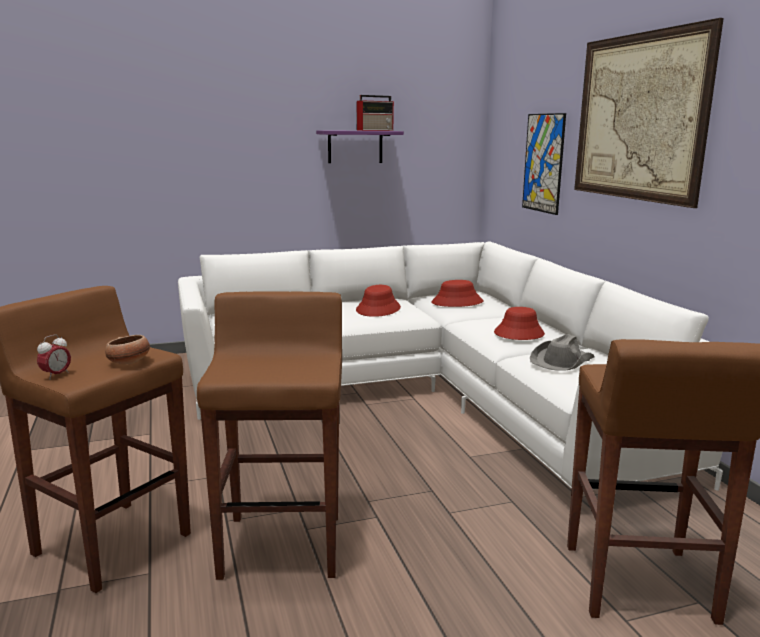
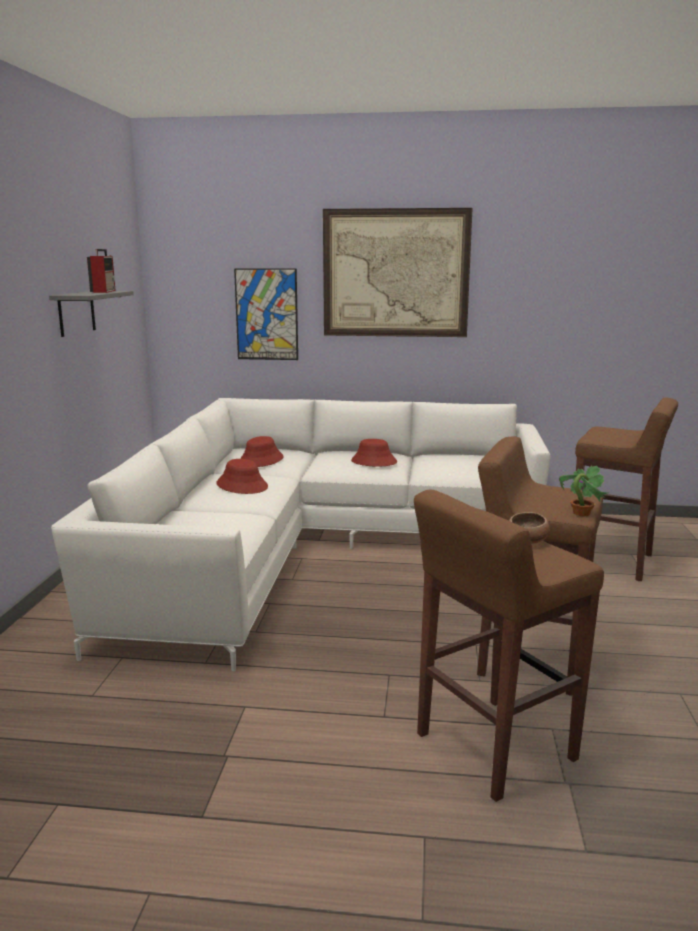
camera: 65 degrees left, 0 degrees up
(56, 375) = (555, 568): alarm clock -> none
(230, 376) = (580, 513): none -> potted plant
(355, 146) = (76, 313): purple shelf -> grey shelf
(561, 361) = (447, 465): grey hat -> none

